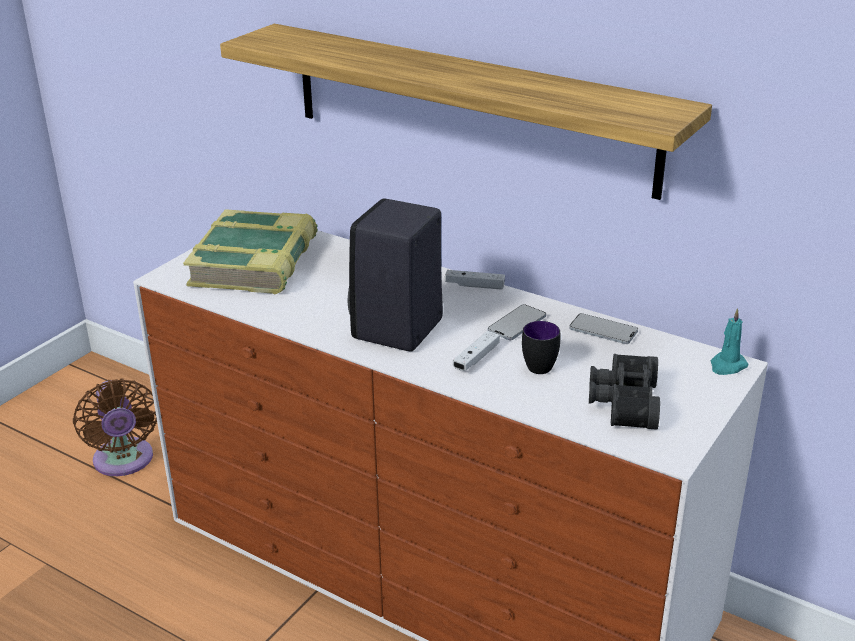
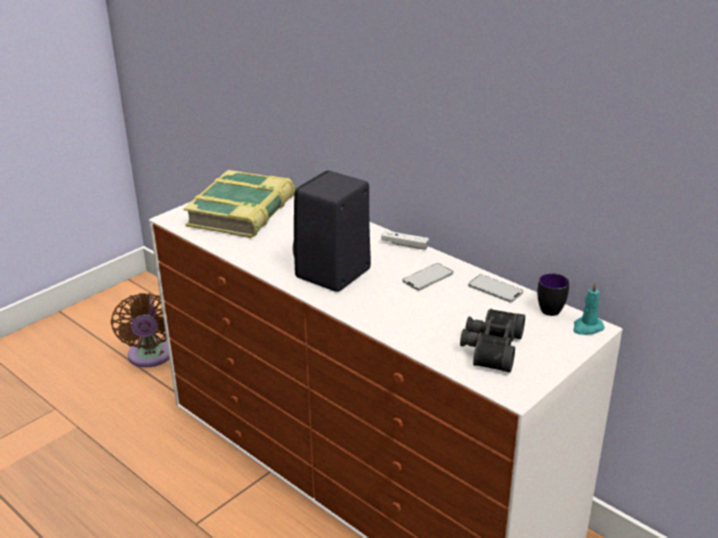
camera: 10 degrees right, 0 degrees up
(468, 107) = (406, 103): shelf -> none
(476, 358) = (386, 302): white game controller -> none
(537, 364) = (432, 311): mug -> mug (549, 307)

